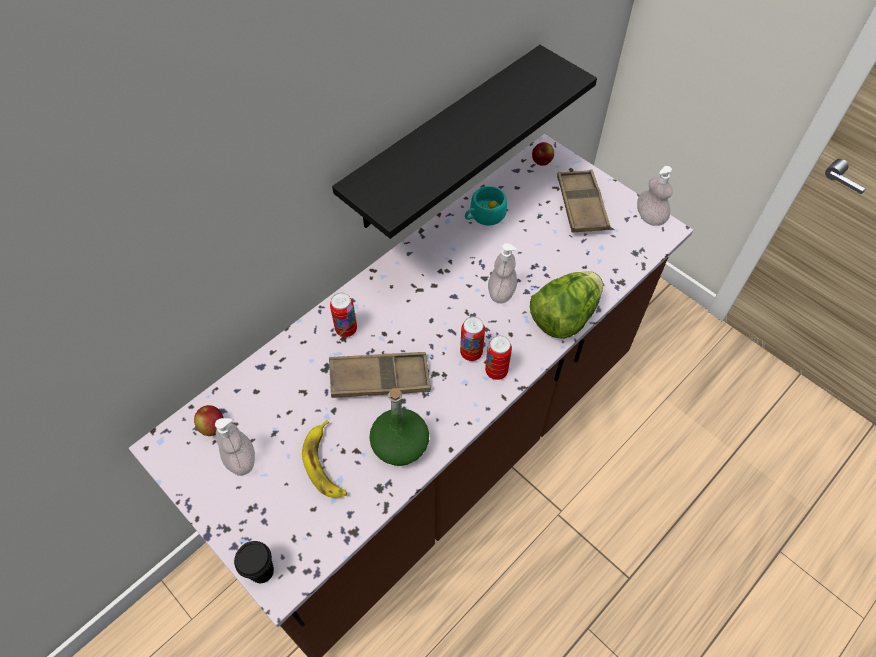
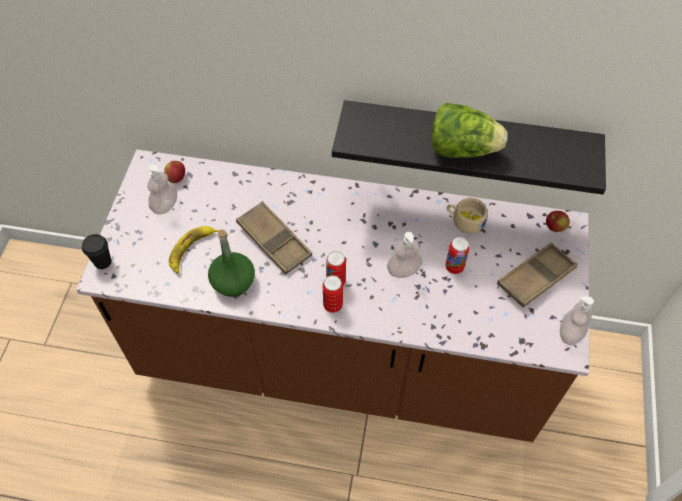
camera: 55 degrees right, 0 degrees up
(346, 329) = (297, 199): can -> can (454, 267)
(484, 215) = (464, 220): turquoise cup -> beige cup
(564, 317) = (415, 323): lettuce -> lettuce (462, 149)

